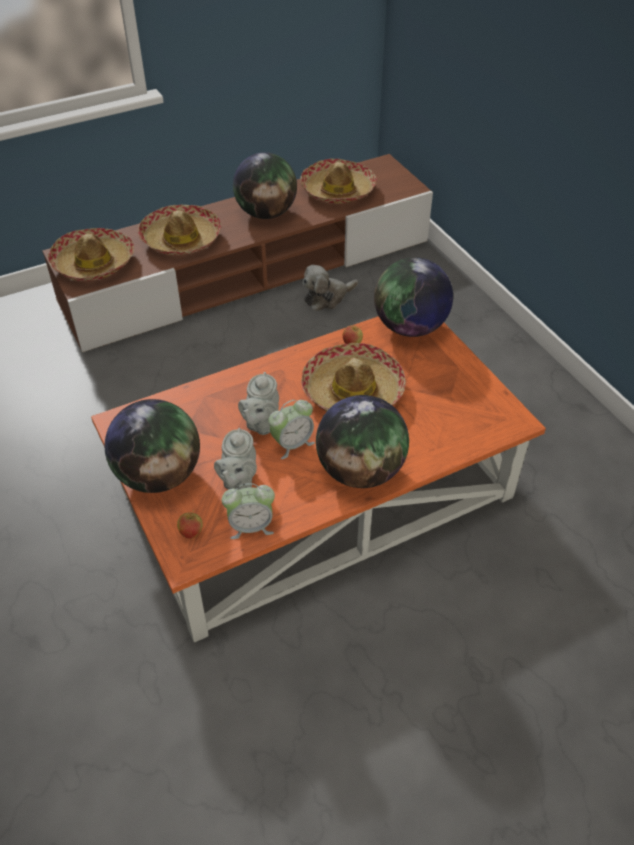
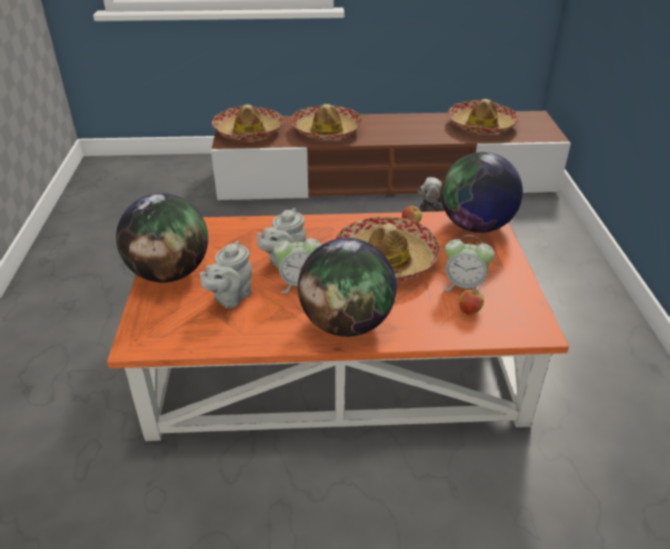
camera: 25 degrees right, 10 degrees down
(191, 532) = (159, 324): apple -> apple (469, 311)
(251, 526) = (212, 336): alarm clock -> alarm clock (464, 286)
(266, 213) = (408, 128): globe -> none

